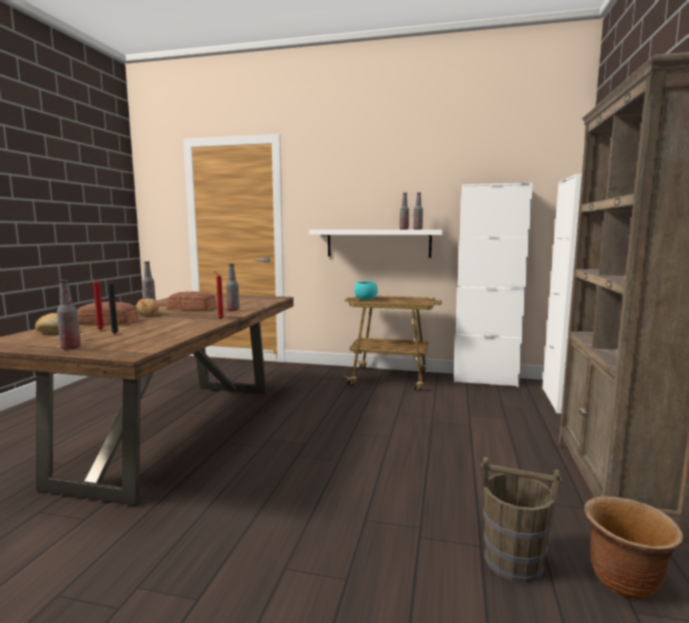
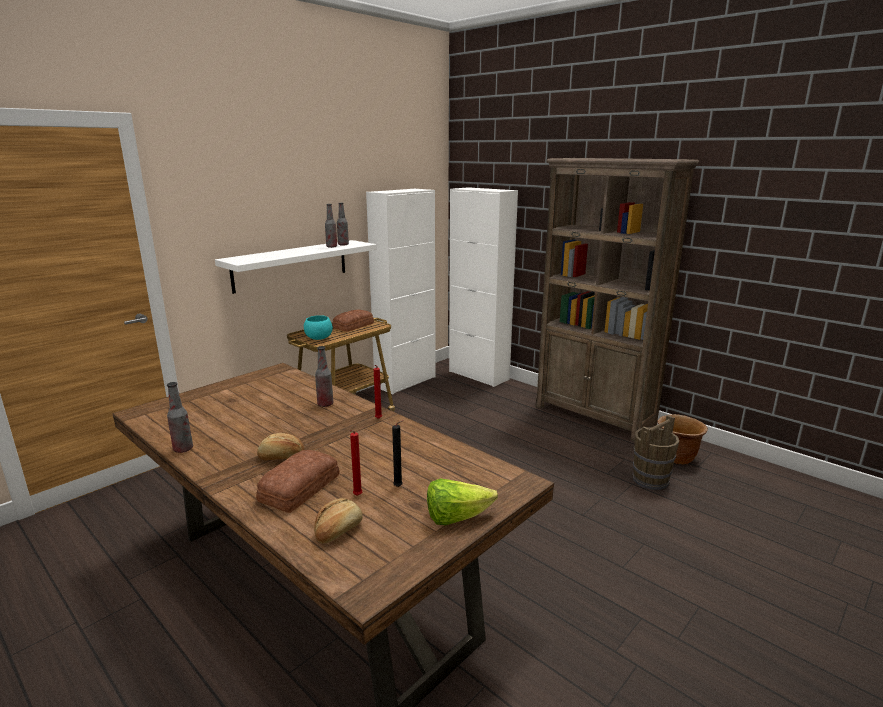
camera: 60 degrees left, 10 degrees up
(70, 347) = (456, 517): bottle -> lettuce
(192, 308) = (275, 425): bread -> bread (354, 326)

